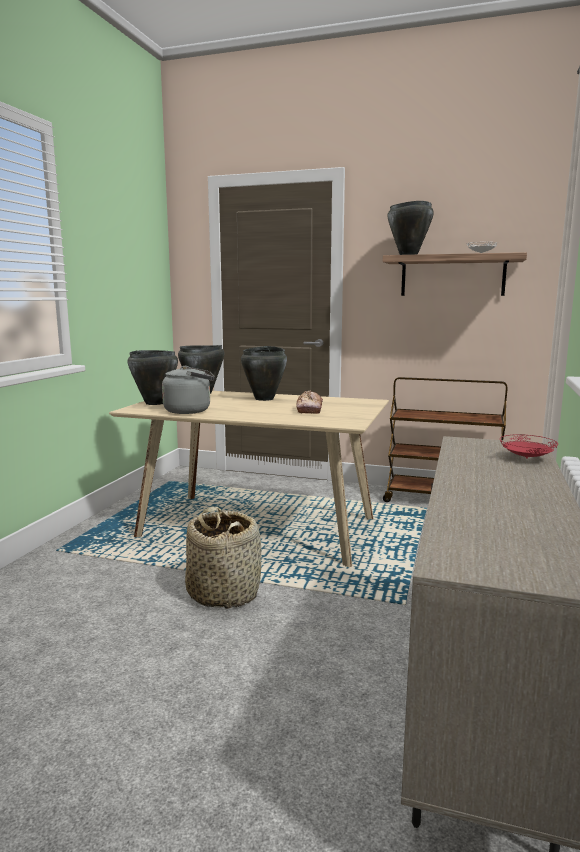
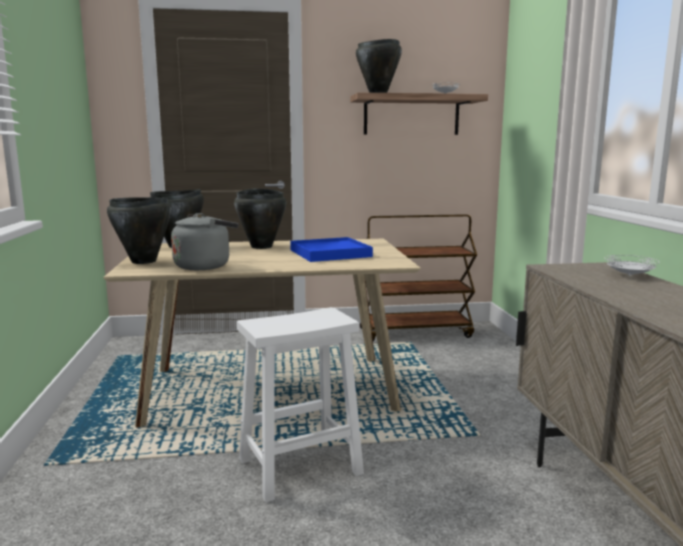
camera: 25 degrees left, 0 degrees up
(224, 592) = (302, 466): basket -> white stool
(309, 409) = (330, 253): bread -> blue tray
(526, 458) = (629, 275): red plate -> white plate

